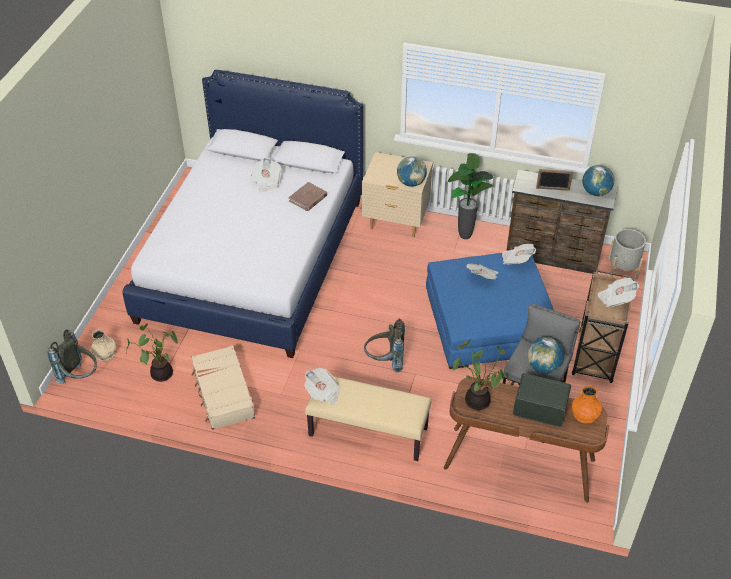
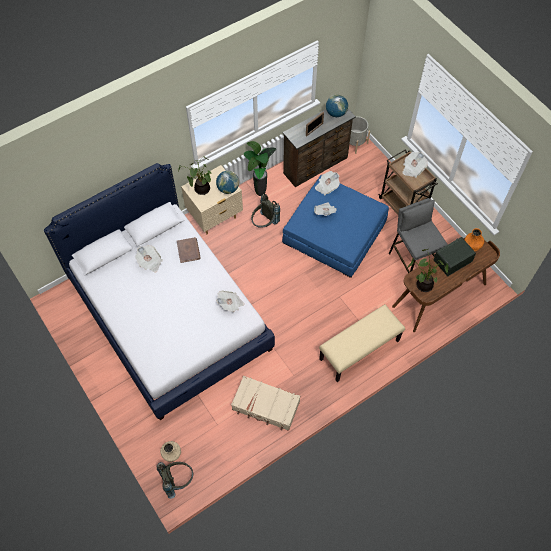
camera: 50 degrees left, 15 degrees up
(160, 373) = (217, 430): potted plant -> potted plant (200, 189)
(323, 393) = (339, 354): newspaper -> newspaper (230, 304)
(385, 361) = (317, 304): grey backpack -> grey backpack (264, 223)
(543, 367) = (430, 238): globe -> none

